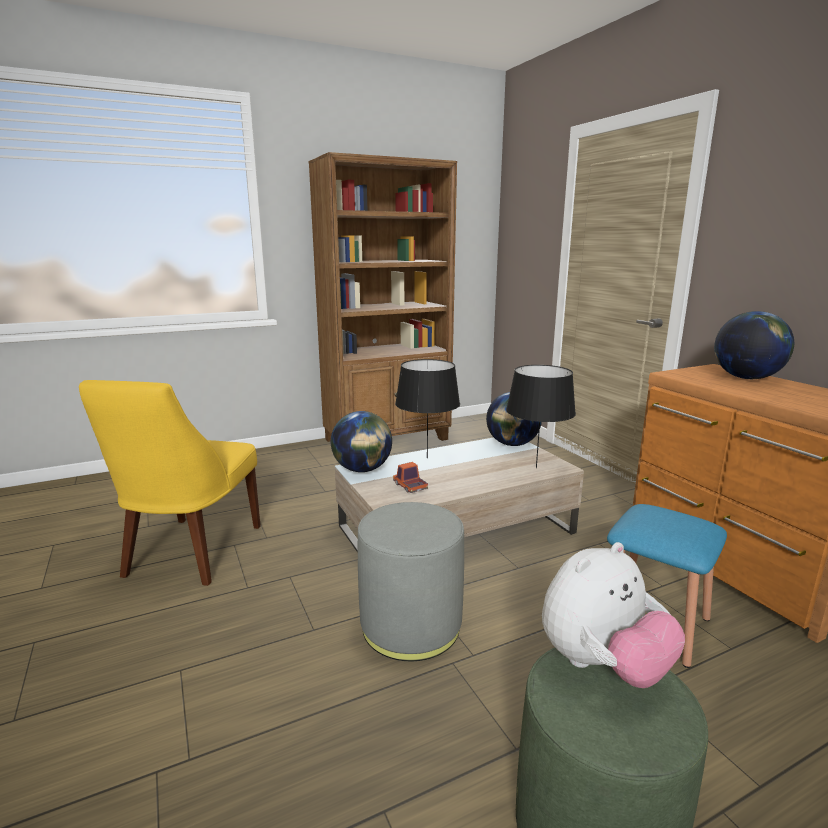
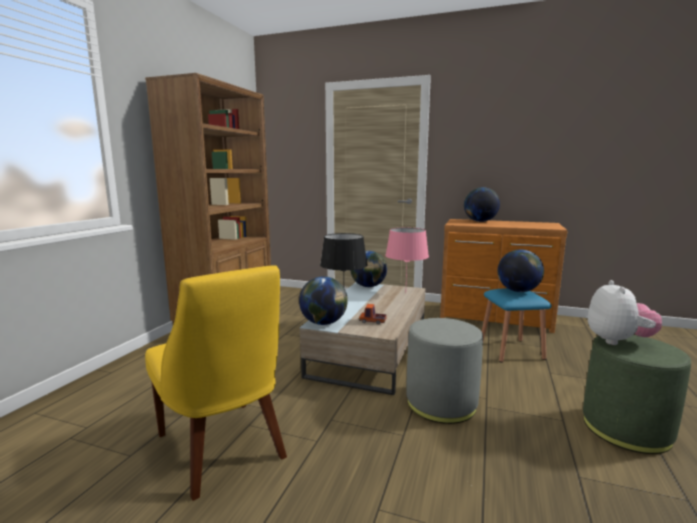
camera: 45 degrees left, 5 degrees down
(536, 468) = (405, 293): black table lamp -> pink table lamp
(674, 521) = (518, 291): none -> globe

